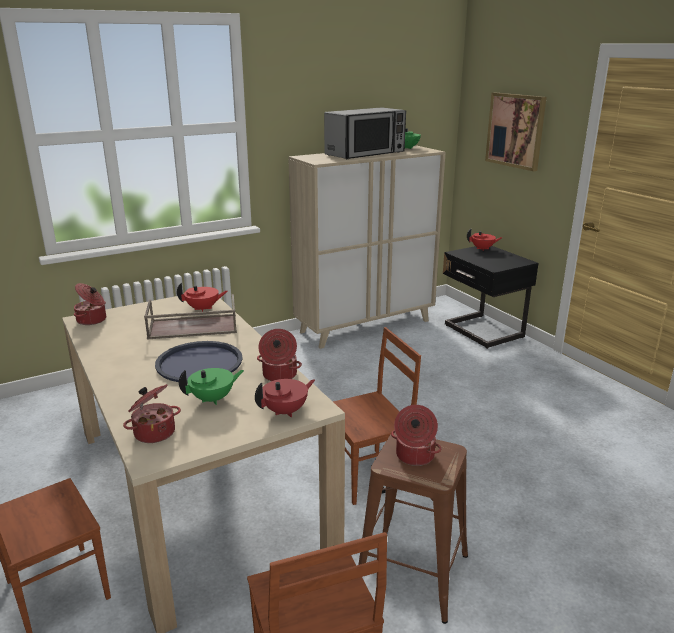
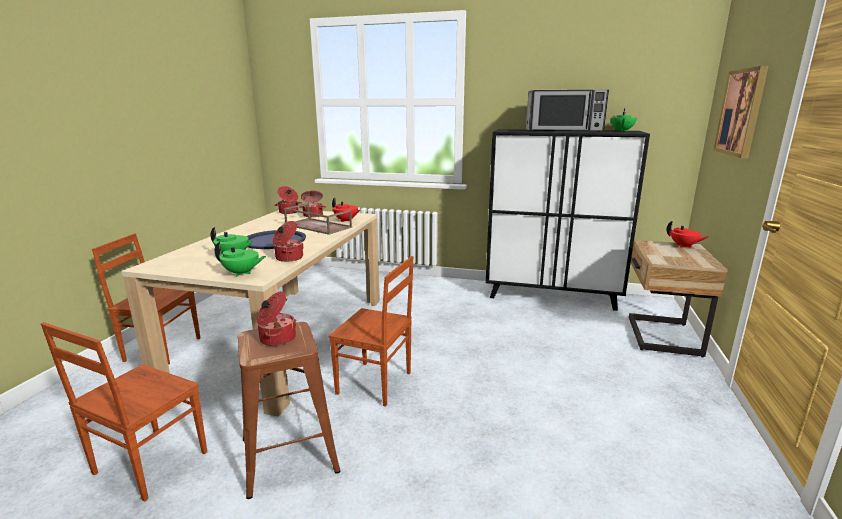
camera: 45 degrees right, 5 degrees down
(154, 432) = (178, 258): cooking pot -> cooking pot (313, 215)
(286, 411) = (241, 273): red teapot -> green teapot
(365, 326) = (552, 296): beige cabinet -> black cabinet
(482, 332) = (660, 336): black nightstand -> beige nightstand

